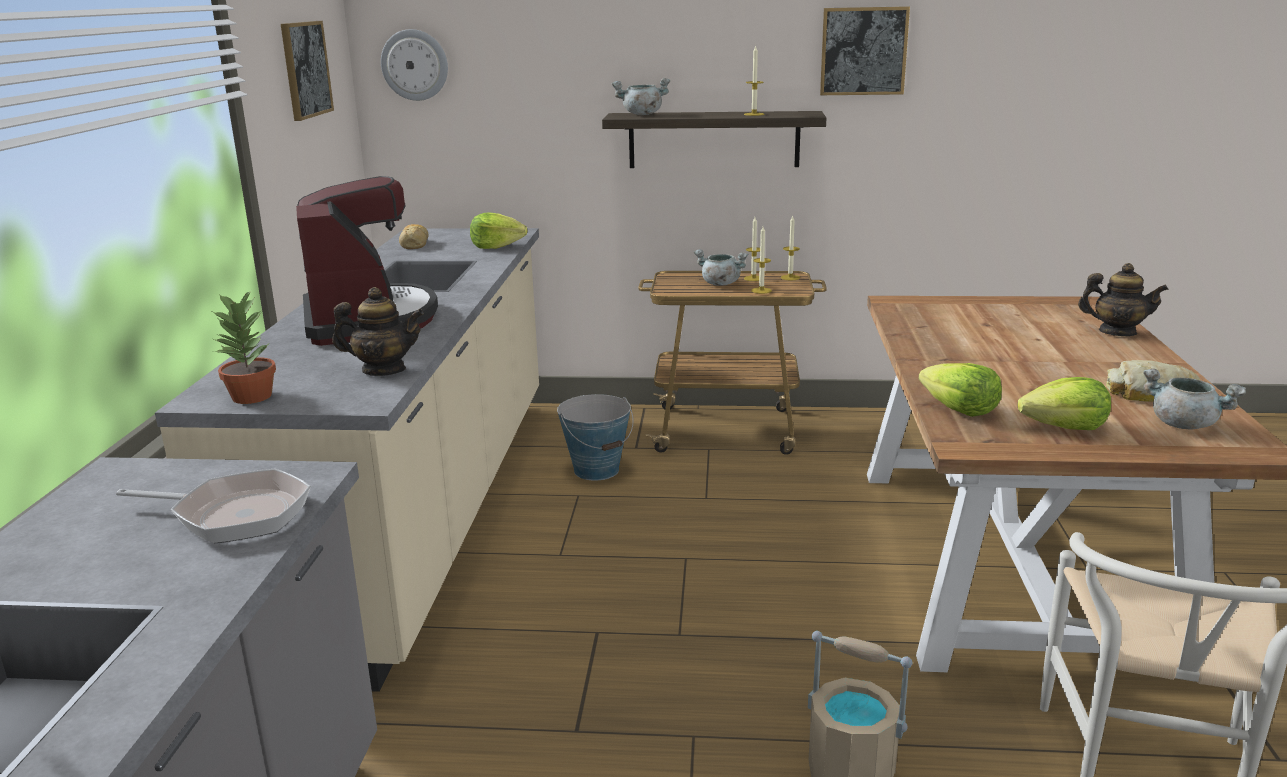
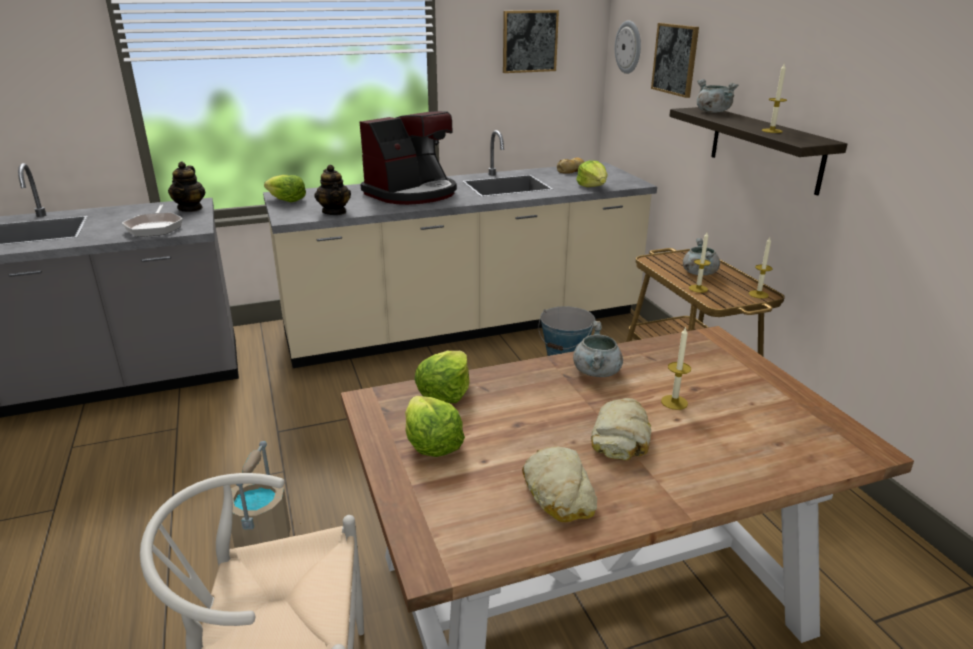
camera: 65 degrees right, 5 degrees up
(252, 397) = (286, 200): potted plant -> lettuce
(753, 278) = (733, 281): candle -> candle (674, 402)
(863, 51) = (897, 86): picture -> picture (675, 59)
(1063, 360) = (621, 436): none -> bread
(1117, 332) = (759, 469): teapot -> teapot (190, 208)
(1184, 424) = (479, 513): grey cooking pot -> grey cooking pot (597, 372)

